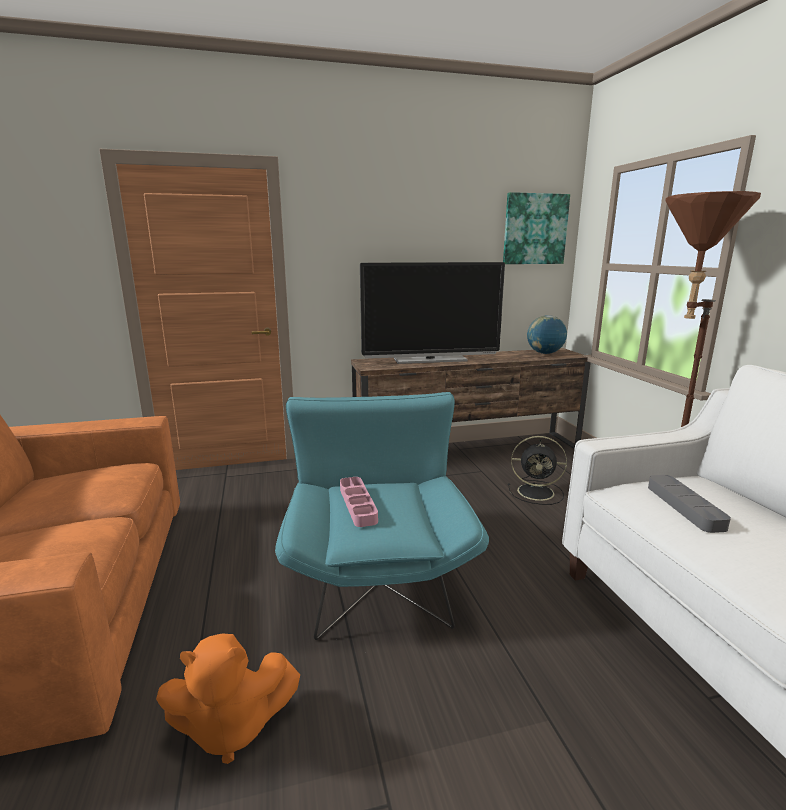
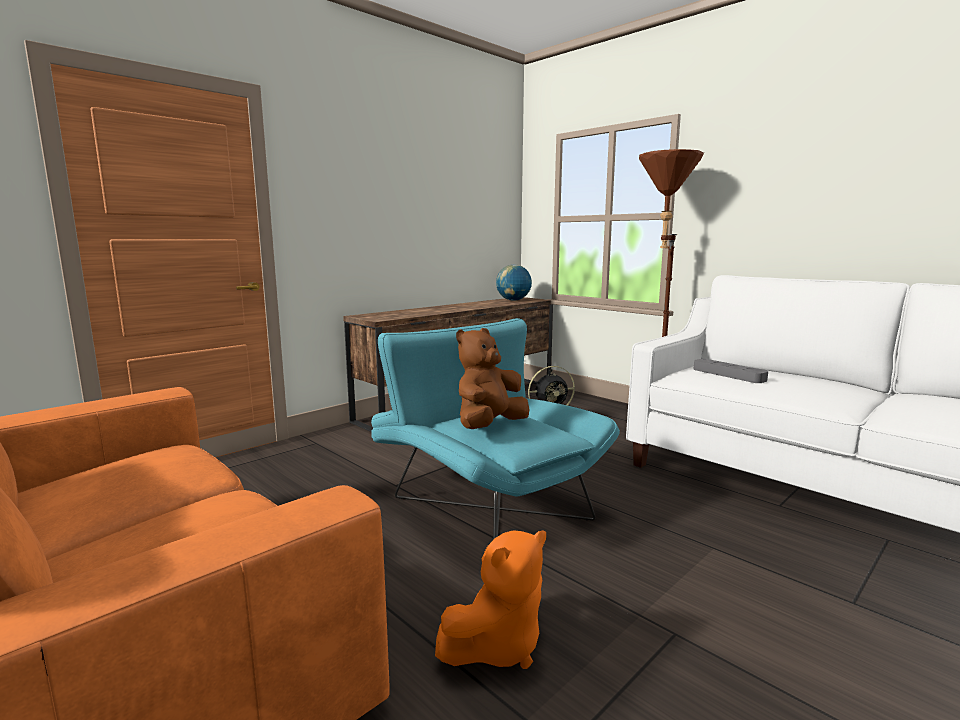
camera: 30 degrees left, 5 degrees down
(358, 504) = (489, 426): pink tray -> brown plush toy
(430, 360) = (425, 310): television -> none
(534, 229) = (492, 186): picture -> none

